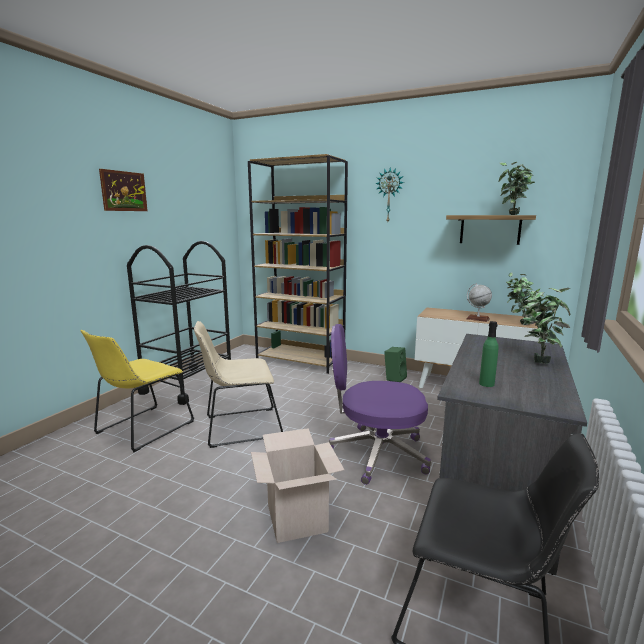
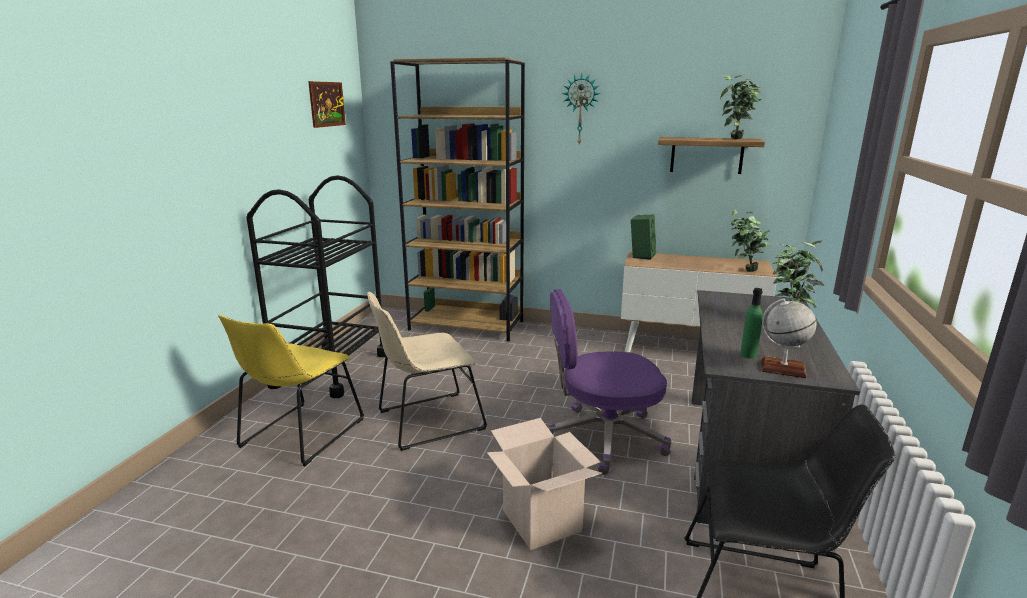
camera: 10 degrees left, 5 degrees up
(124, 191) = (235, 113): picture -> picture (326, 104)
(394, 378) = (593, 342): green speaker -> green speaker (641, 255)
(477, 319) = (695, 266): globe -> globe (782, 369)

